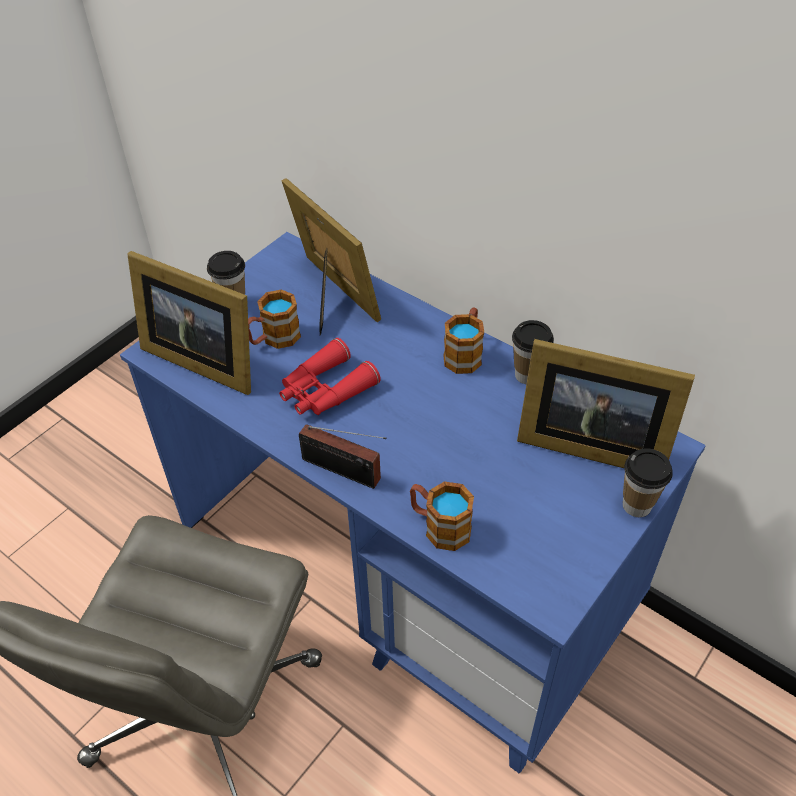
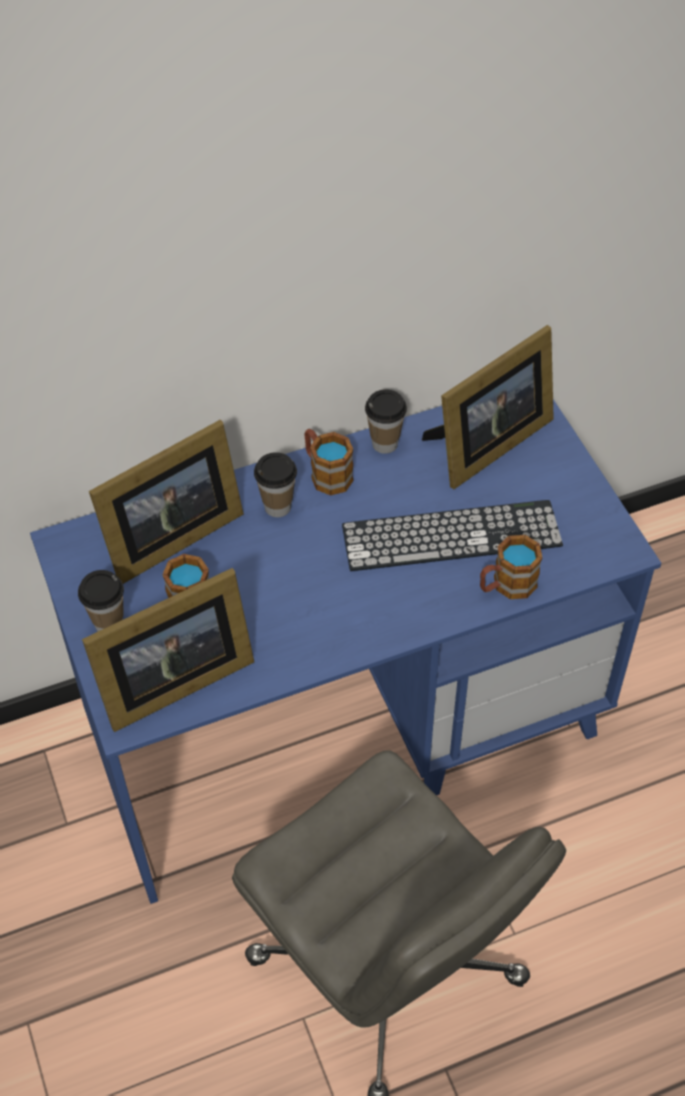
camera: 60 degrees left, 5 degrees up
(325, 390) = (294, 597): red binoculars -> none
(331, 296) = (167, 537): picture frame -> picture frame turned 150 degrees clockwise
(345, 472) = (404, 625): radio -> none
(465, 462) = (451, 535): none -> keyboard
(637, 505) = (567, 450): cup -> cup (277, 506)

